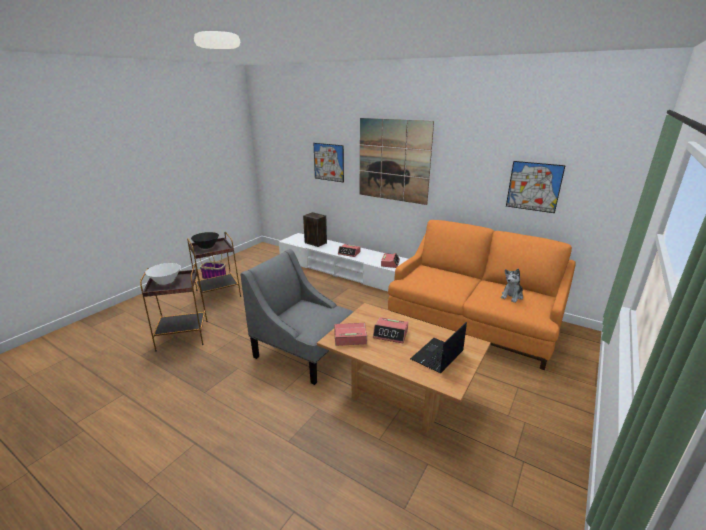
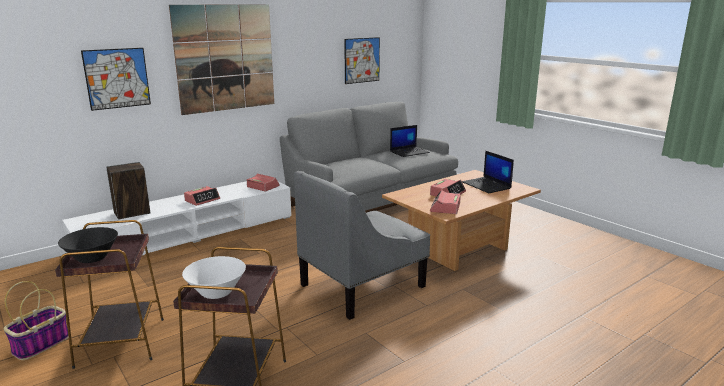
camera: 70 degrees left, 5 degrees down
(473, 321) = (371, 199): orange sofa -> grey sofa
(512, 296) = (409, 152): plush toy -> laptop

